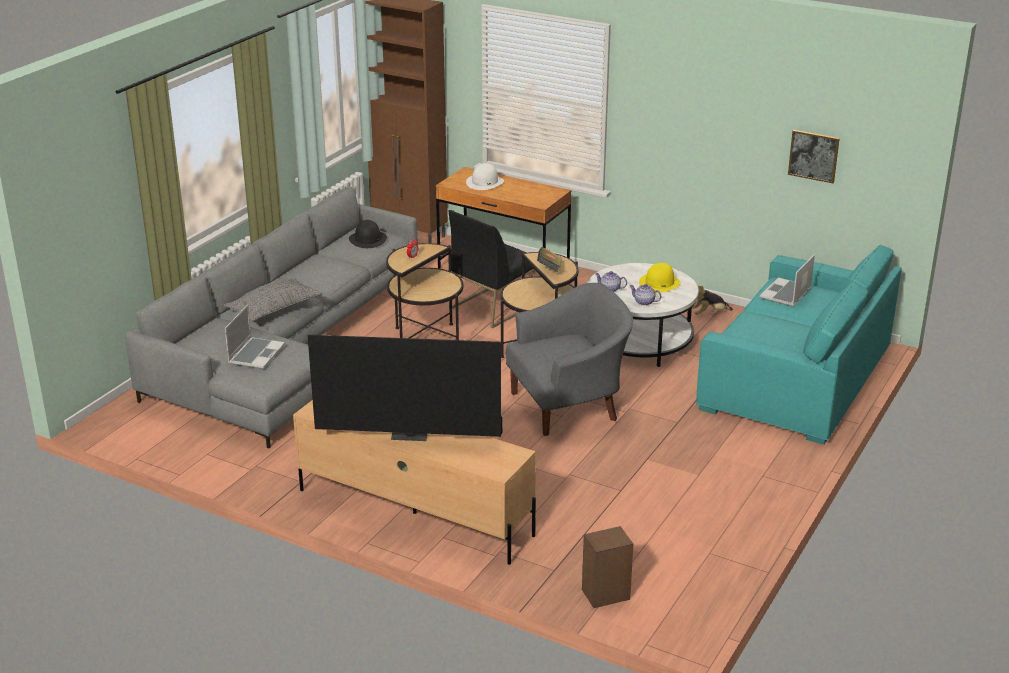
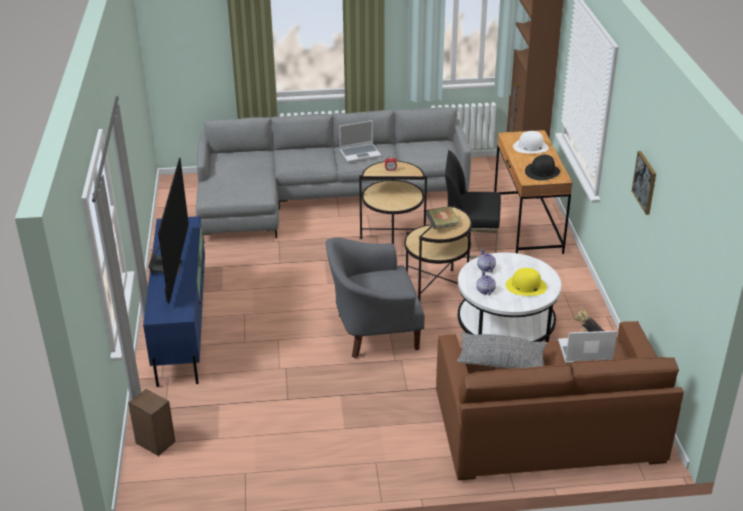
camera: 55 degrees right, 5 degrees up
(256, 354) = (237, 180): laptop -> laptop (360, 153)
(274, 309) = (298, 162): grey pillow -> grey pillow (501, 361)
(368, 239) = (430, 150): black hat -> black hat (542, 172)
(410, 433) = (171, 266): television -> television turned 150 degrees counterclockwise
(413, 511) = (182, 324): beige tv stand -> blue tv stand
(569, 406) = (373, 332): grey armchair -> grey armchair turned 135 degrees clockwise
(796, 378) = (547, 427): turquoise sofa -> brown sofa
(813, 156) = (675, 242): picture -> picture (645, 182)

